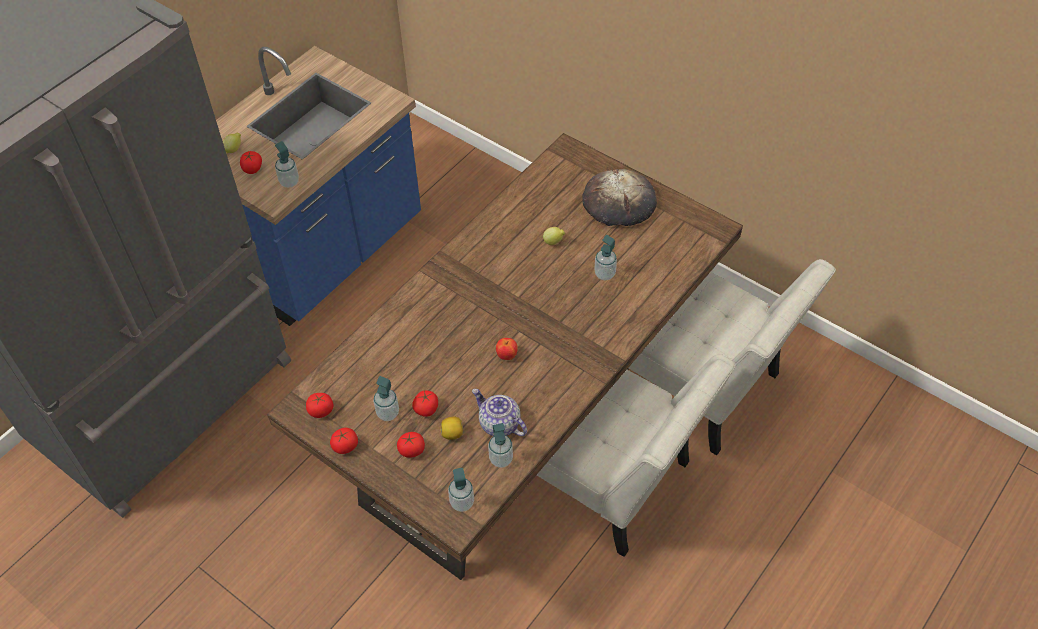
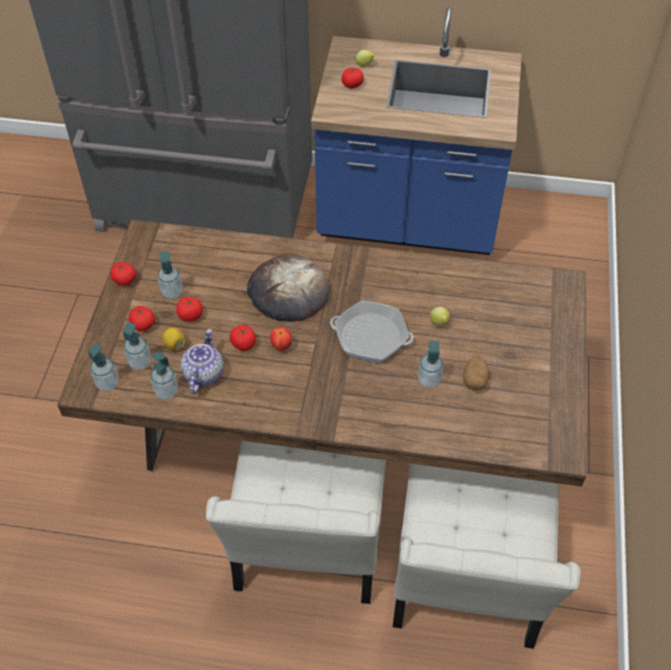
camera: 60 degrees right, 0 degrees up
(289, 182) = (355, 111): soap dispenser -> soap dispenser (140, 362)
(321, 410) = (151, 249): tomato -> tomato (244, 344)
(537, 291) = (371, 336): none -> frying pan
(619, 202) = (530, 353): bread -> bread (288, 291)
(622, 246) = (475, 380): none -> potato

